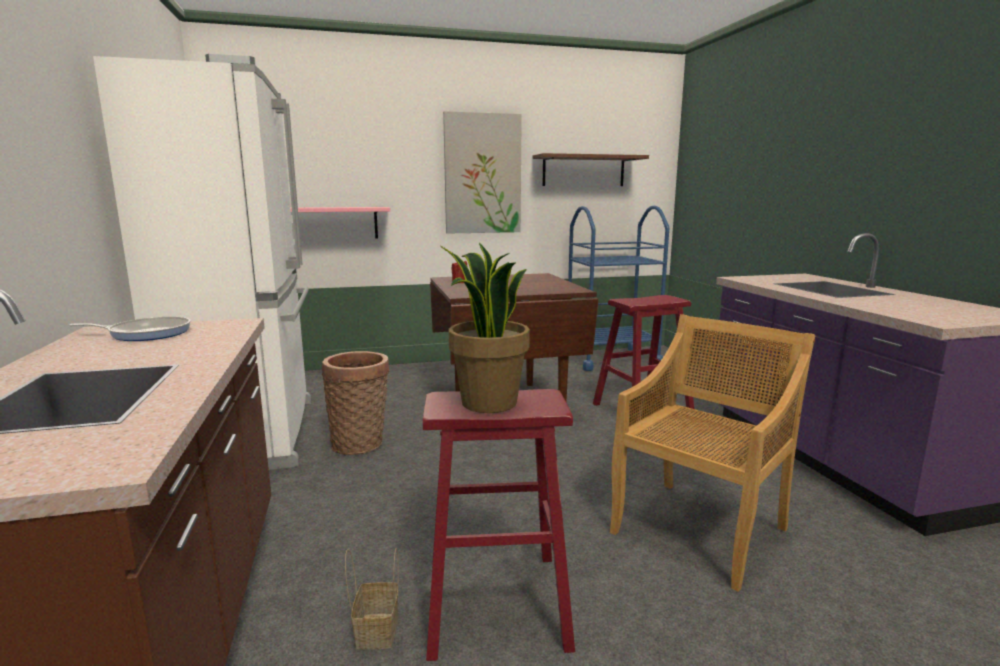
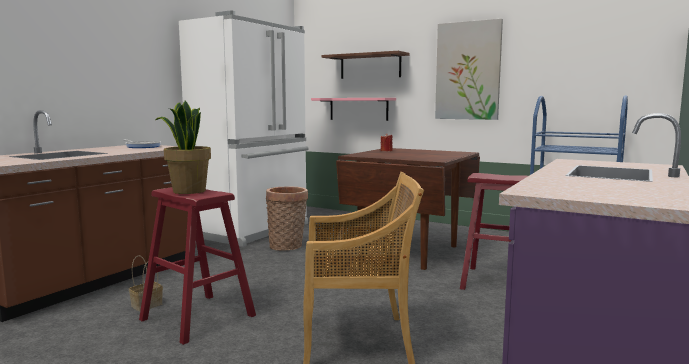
camera: 45 degrees right, 5 degrees down
(583, 171) = (565, 64): brown shelf -> brown shelf (370, 66)

